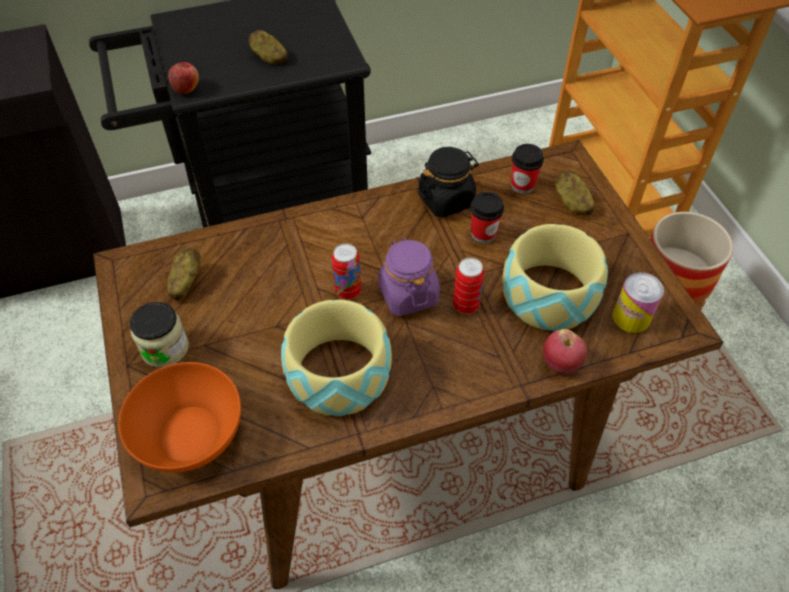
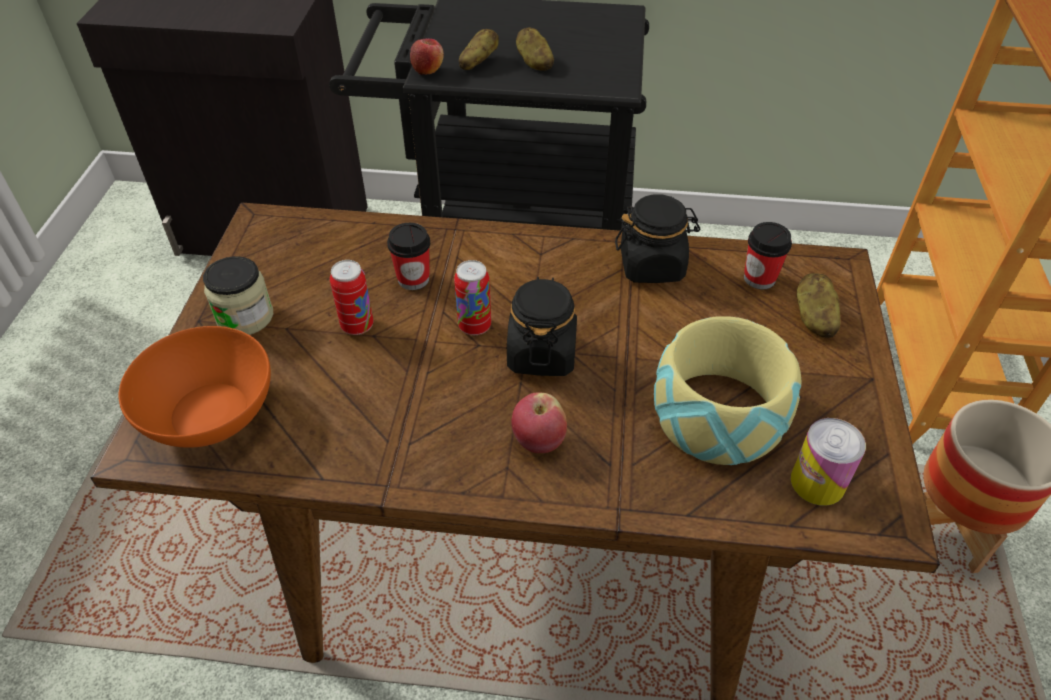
camera: 25 degrees right, 5 degrees down
(186, 282) = (309, 259): potato -> potato (478, 62)
(339, 374) = (407, 412): bowl -> none
(408, 294) = (541, 353): purple jar -> black jar
(466, 305) = (604, 390): can -> can (357, 326)
(483, 234) = (675, 317): cup -> cup (413, 279)
(561, 364) = (686, 503): apple -> apple (539, 441)

